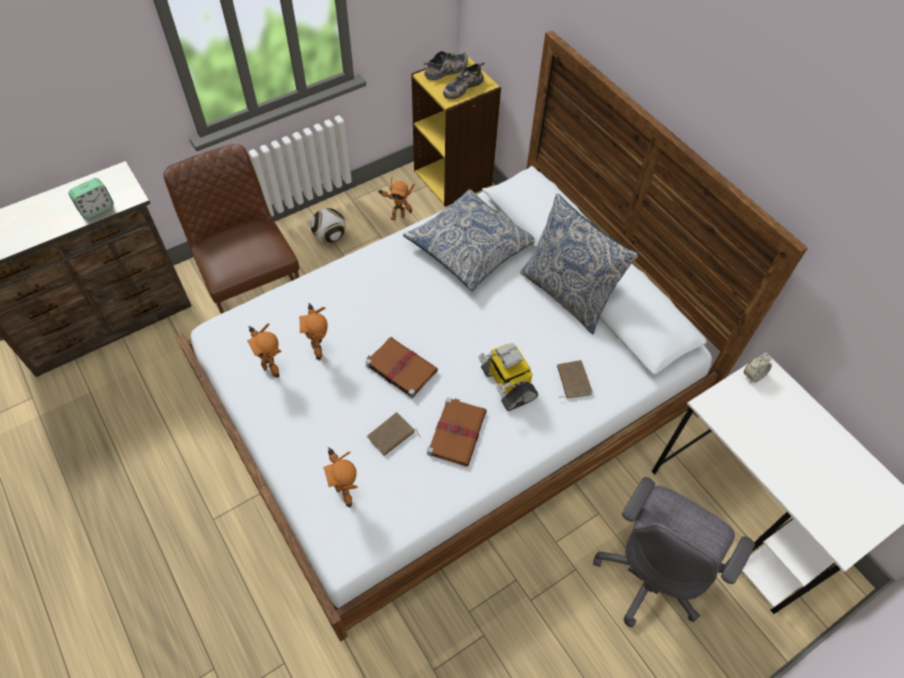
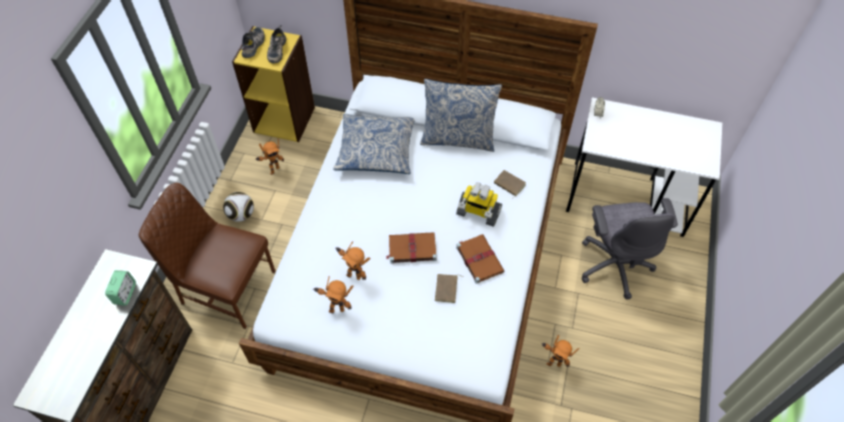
camera: 40 degrees left, 0 degrees up
(345, 491) = (455, 339): toy robot -> toy robot (553, 362)

